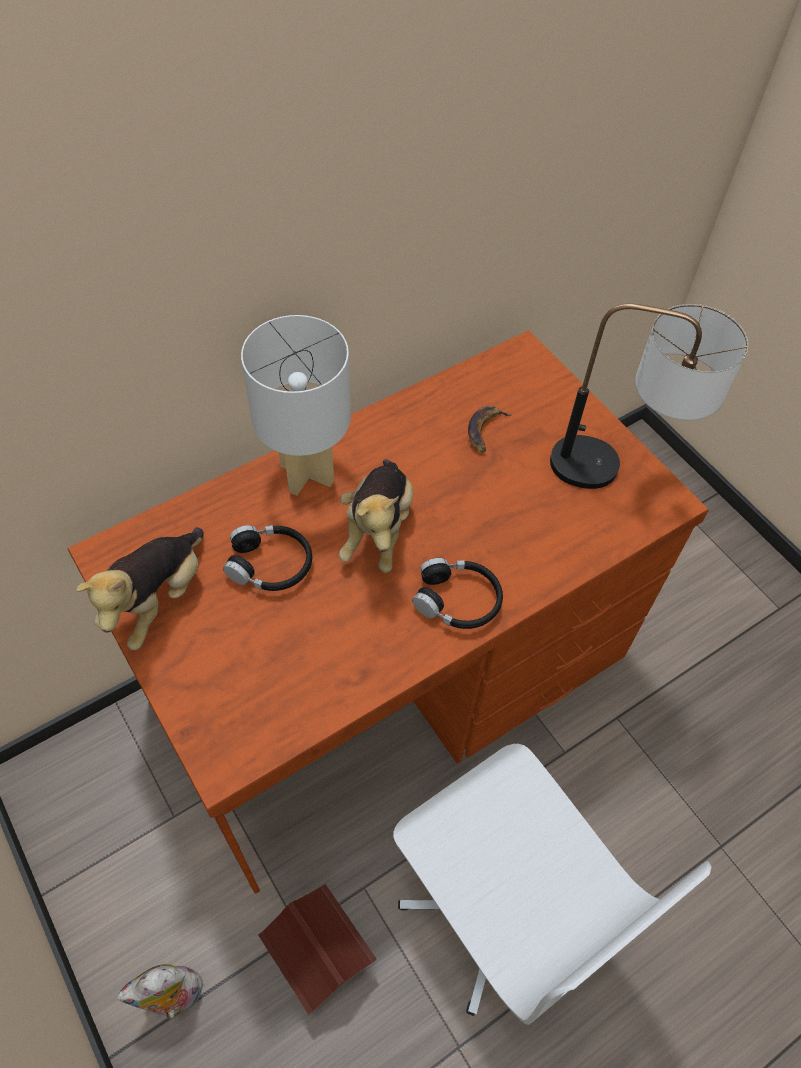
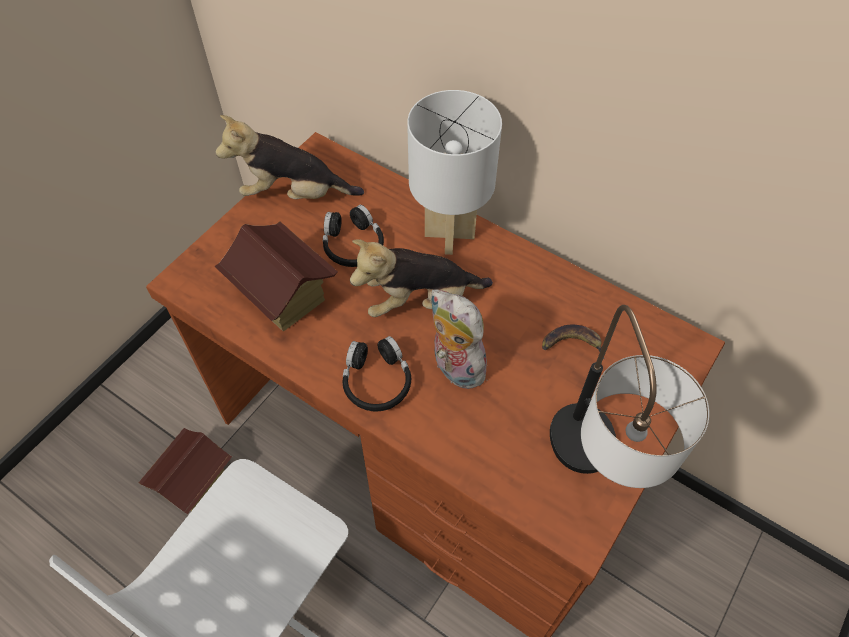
camera: 70 degrees right, 0 degrees up
(173, 997) = (144, 403): plush toy -> plush toy (454, 367)
(307, 656) = (283, 297): none -> toy house

